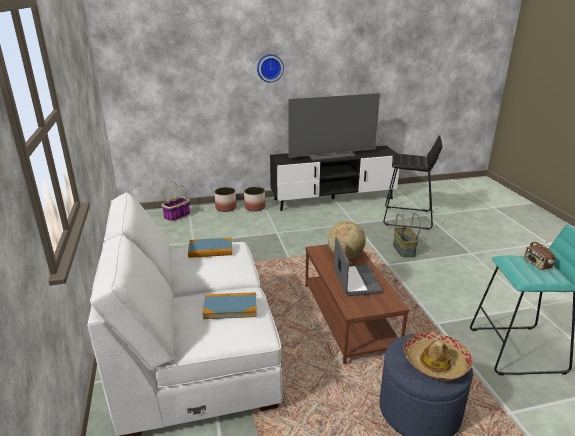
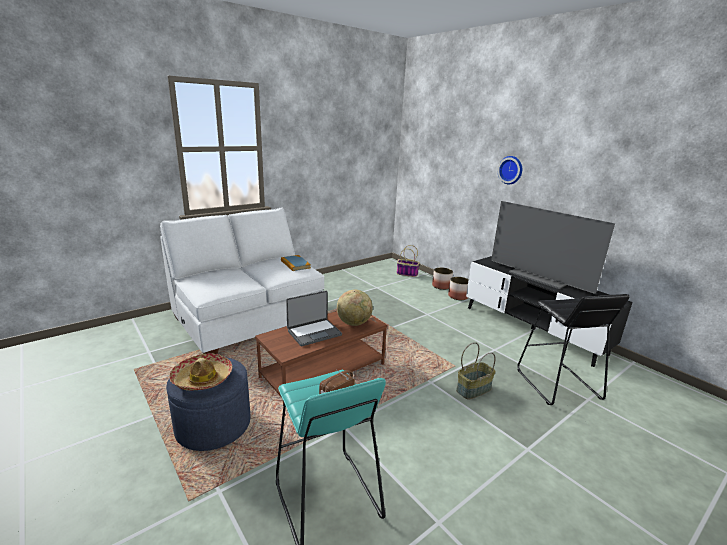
camera: 65 degrees right, 5 degrees down
(230, 307) = (227, 281): book -> none

